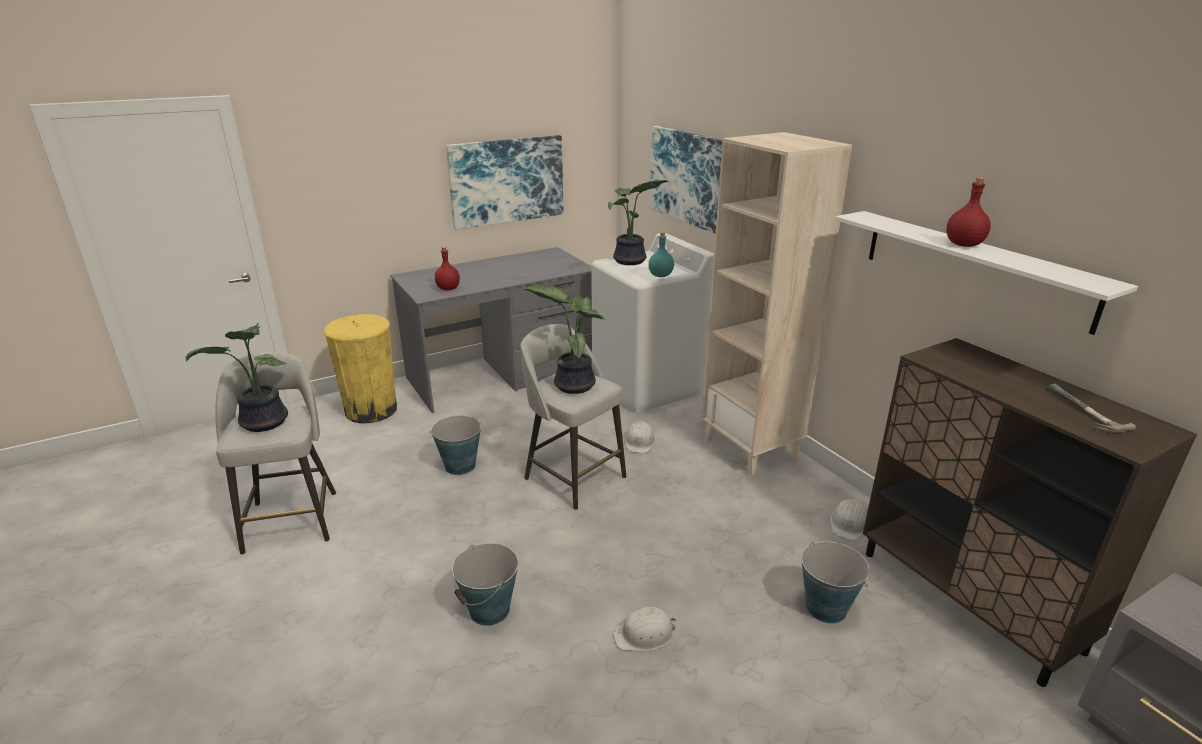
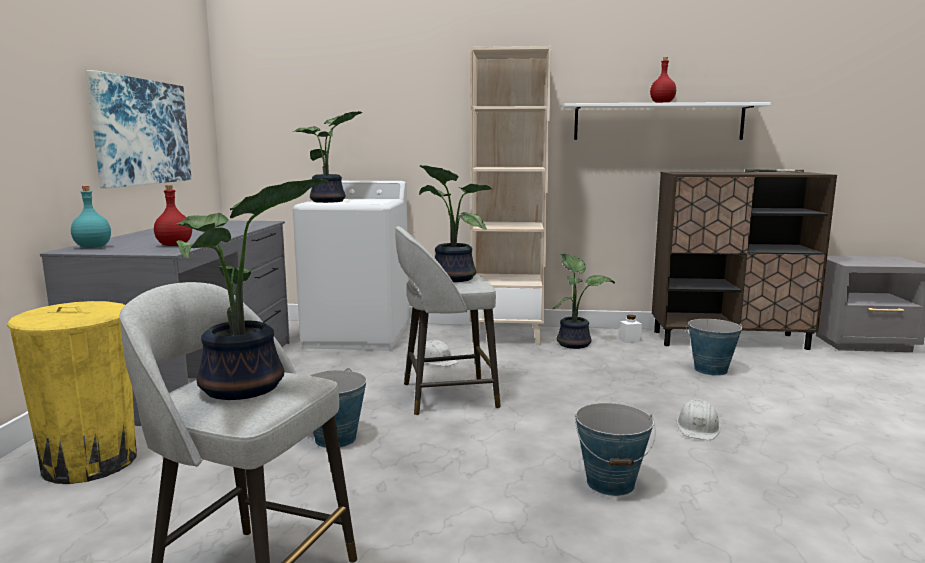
camera: 55 degrees left, 15 degrees down
(661, 275) = (383, 201): turquoise bottle -> turquoise bottle (93, 247)
(691, 178) = (351, 120): picture -> none
(783, 493) = (574, 343): none -> potted plant
(848, 524) = (629, 340): white hard hat -> white jar

